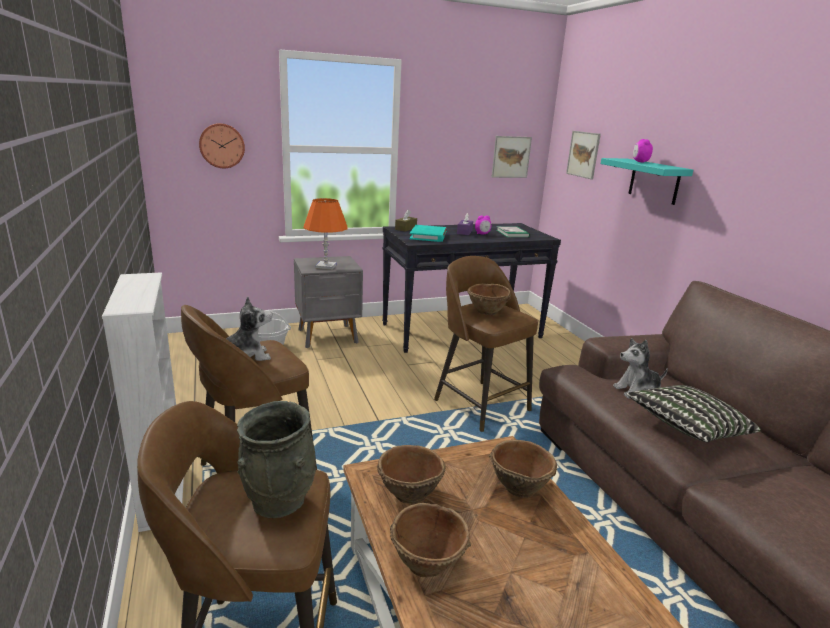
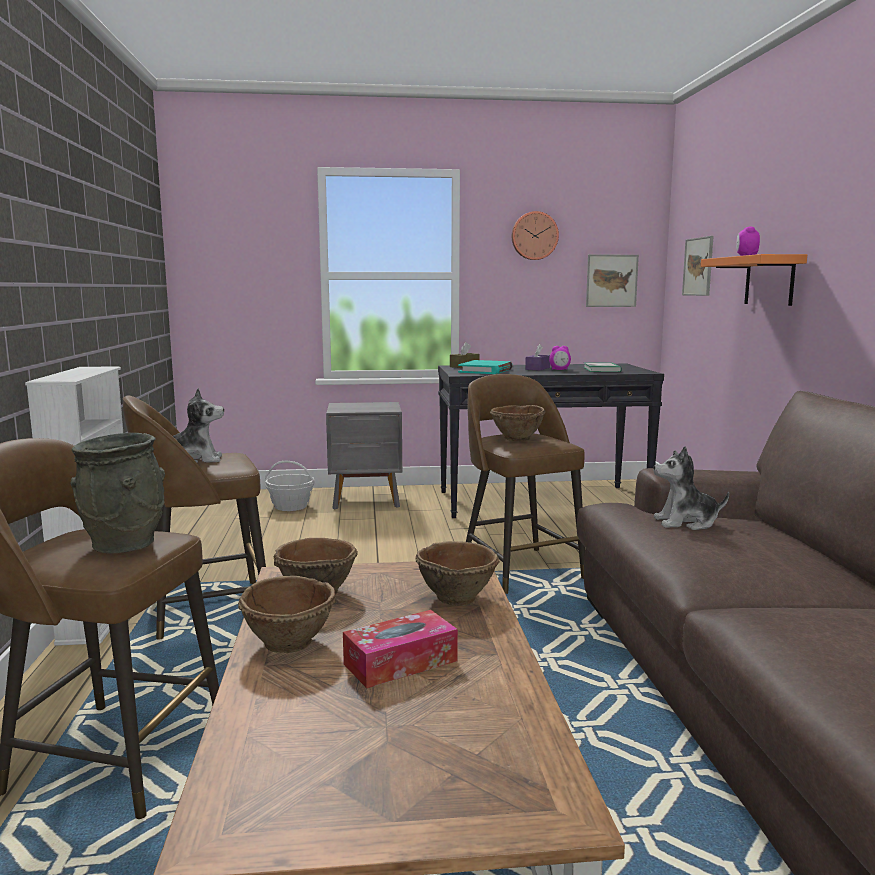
camera: 15 degrees right, 10 degrees down
(222, 145) = (253, 274): wall clock -> wall clock (534, 236)
(326, 266) = (360, 408): orange table lamp -> none
(526, 574) = (400, 662): none -> tissue box
(654, 181) = (769, 281): turquoise shelf -> orange shelf
(686, 429) = (725, 556): pillow -> none

